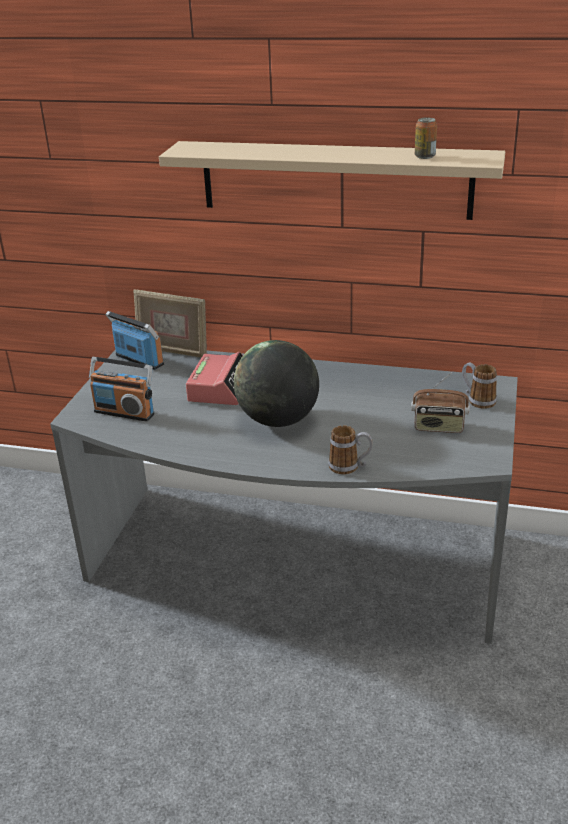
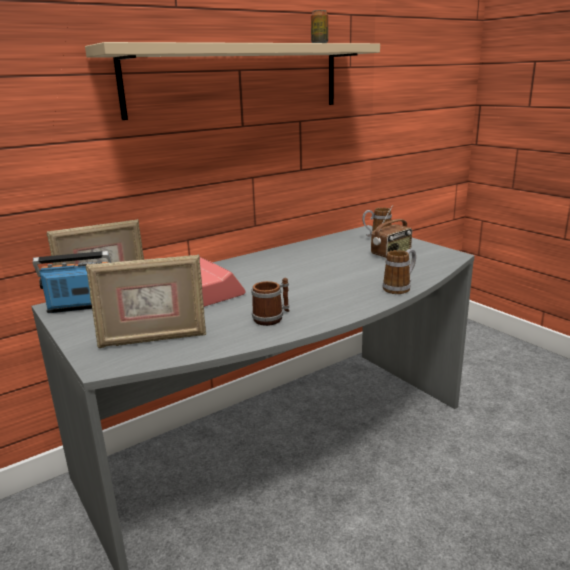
camera: 50 degrees left, 10 degrees down
(124, 412) = (153, 339): radio -> picture frame
(211, 438) = (272, 318): none -> mug
(278, 420) = (295, 289): globe -> none

